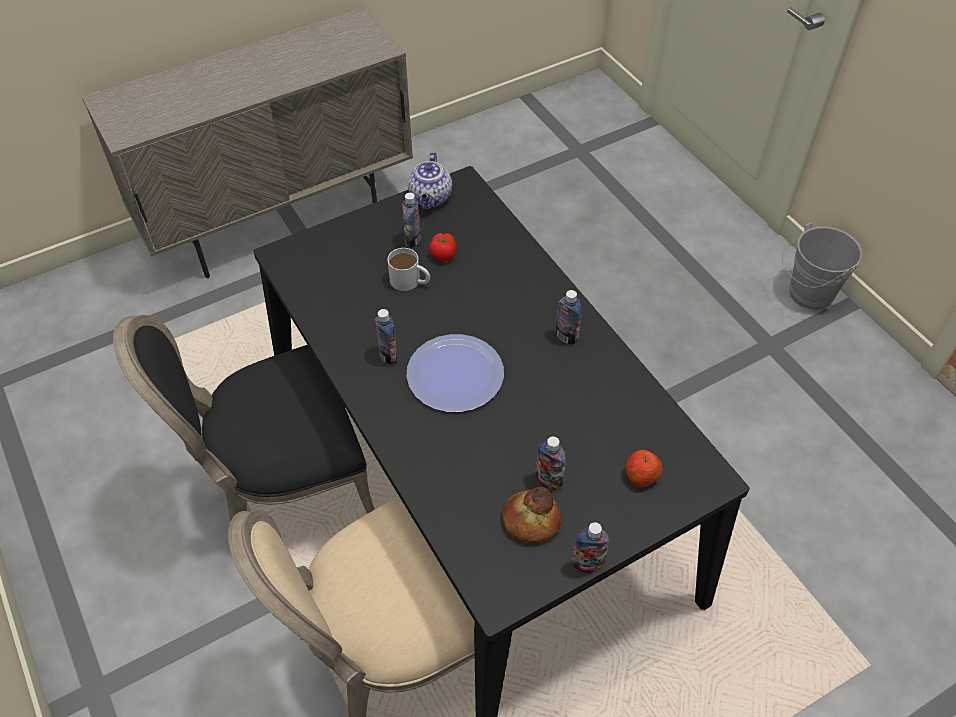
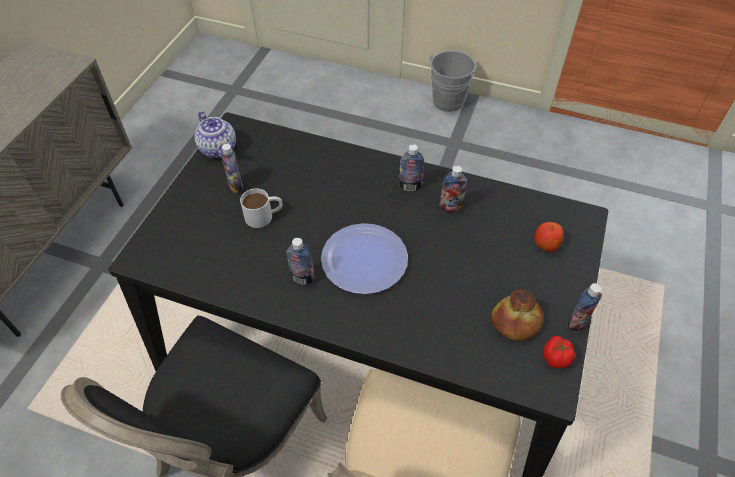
camera: 40 degrees left, 0 degrees up
(444, 254) = (269, 183): tomato -> tomato (555, 357)
(548, 480) = (498, 287): bottle -> bottle (450, 208)

